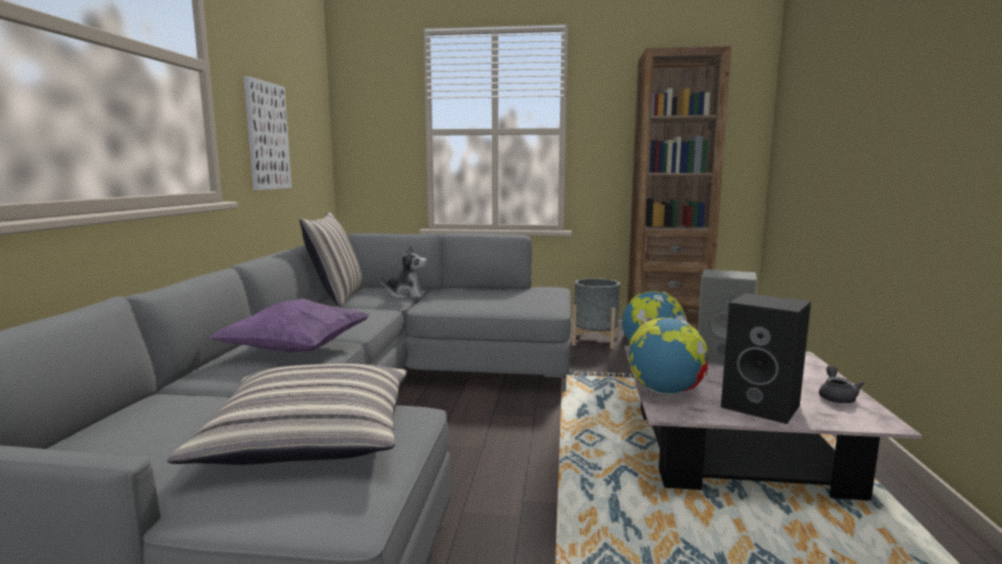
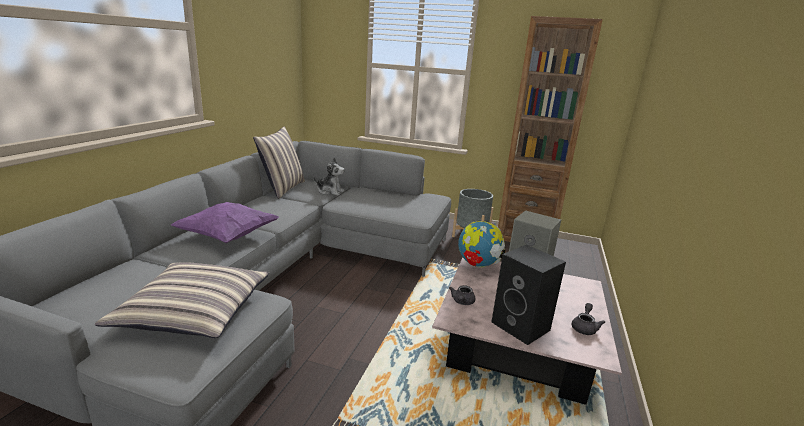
camera: 10 degrees right, 10 degrees up
(267, 136) = (243, 69): picture -> none
(665, 392) = (462, 302): globe -> grey teapot

